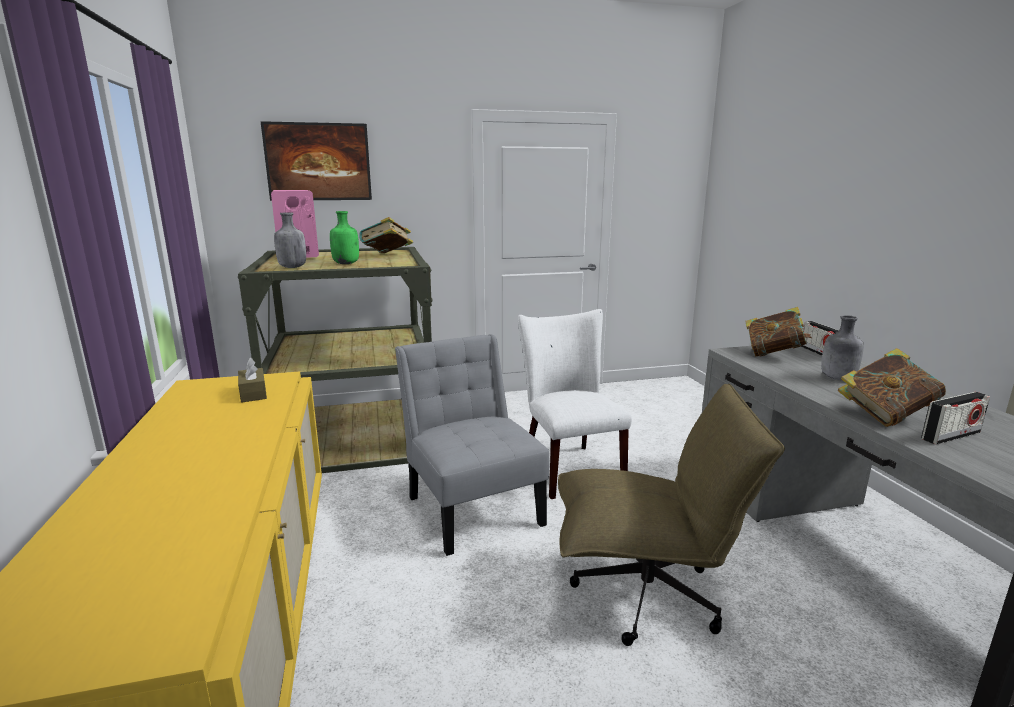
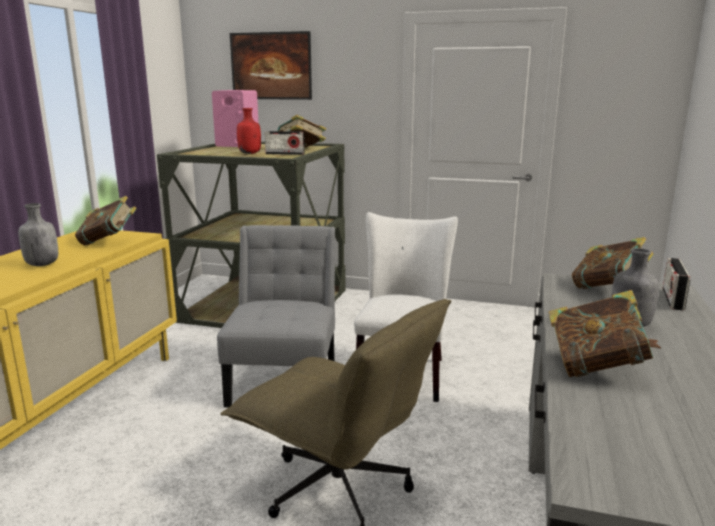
camera: 30 degrees right, 0 degrees up
(253, 393) = (109, 242): brown tissue box -> book
(292, 267) = (206, 153): grey bottle -> grey bottle (42, 264)
(346, 263) = (250, 153): green bottle -> red bottle
(950, 436) = (630, 404): radio -> radio (285, 154)

